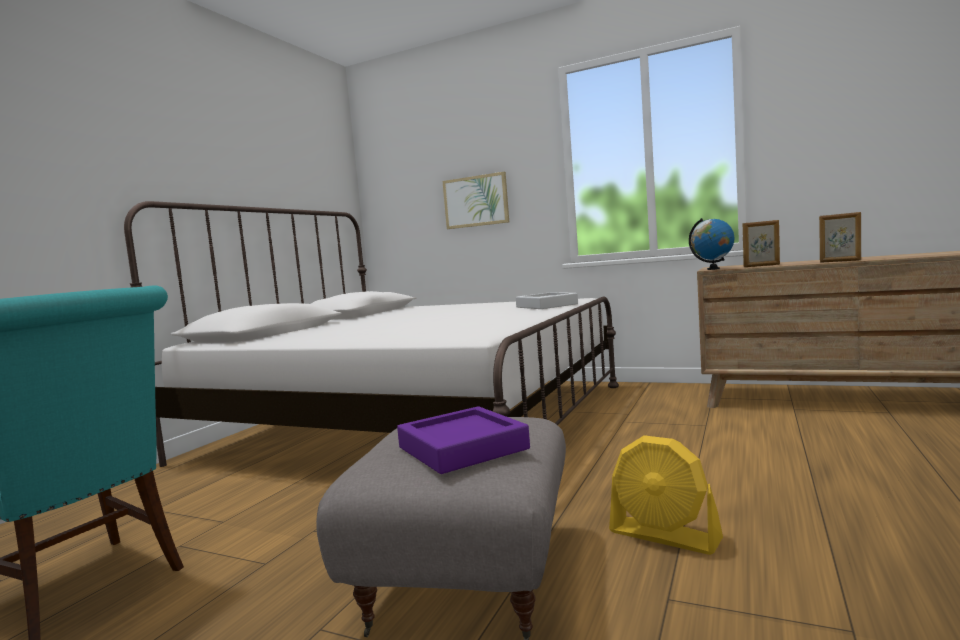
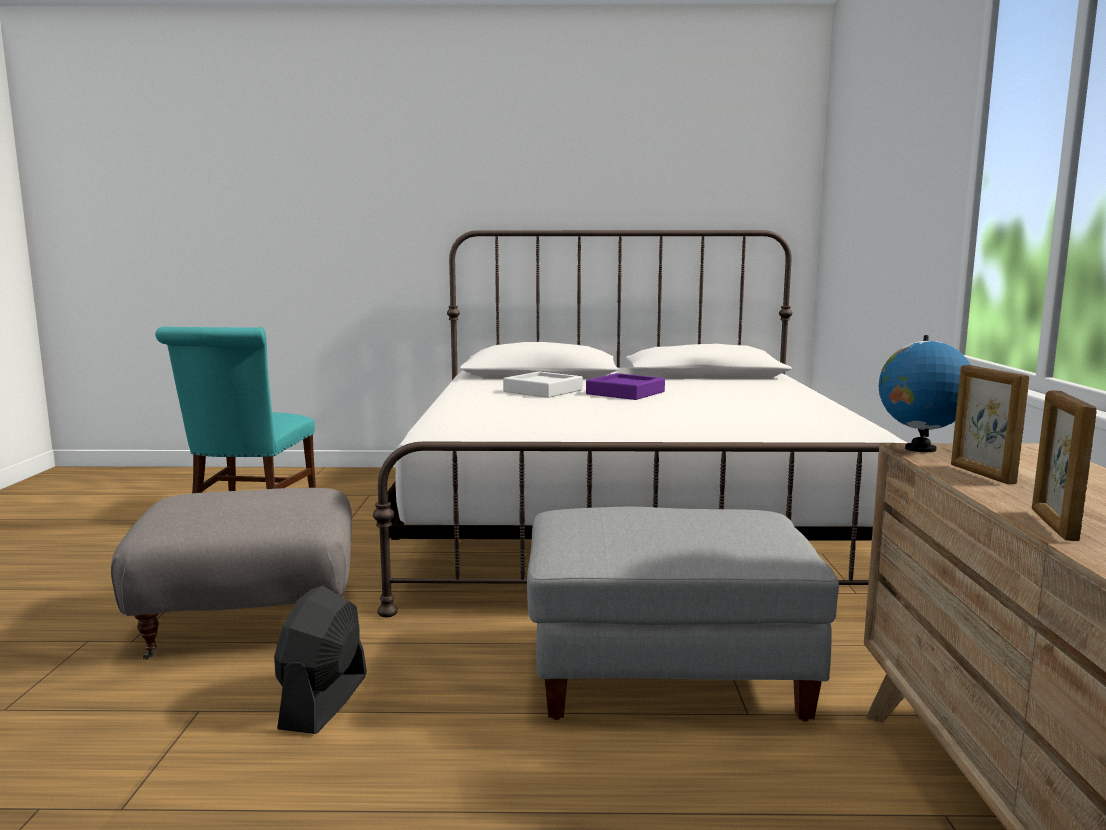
camera: 65 degrees right, 5 degrees up
(462, 448) = (208, 508): purple tray -> purple tray (625, 393)
(476, 201) = (890, 228): picture -> none
(546, 306) = (758, 429): grey tray -> grey tray (543, 391)
(654, 434) = (667, 672): none -> grey ottoman
(664, 535) = (324, 701): yellow fan -> black fan

